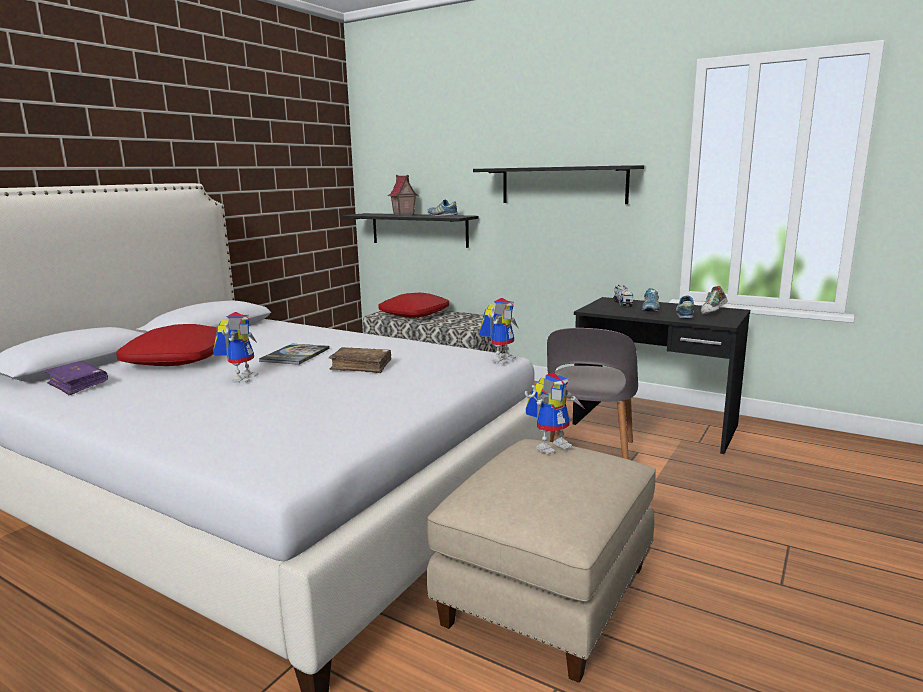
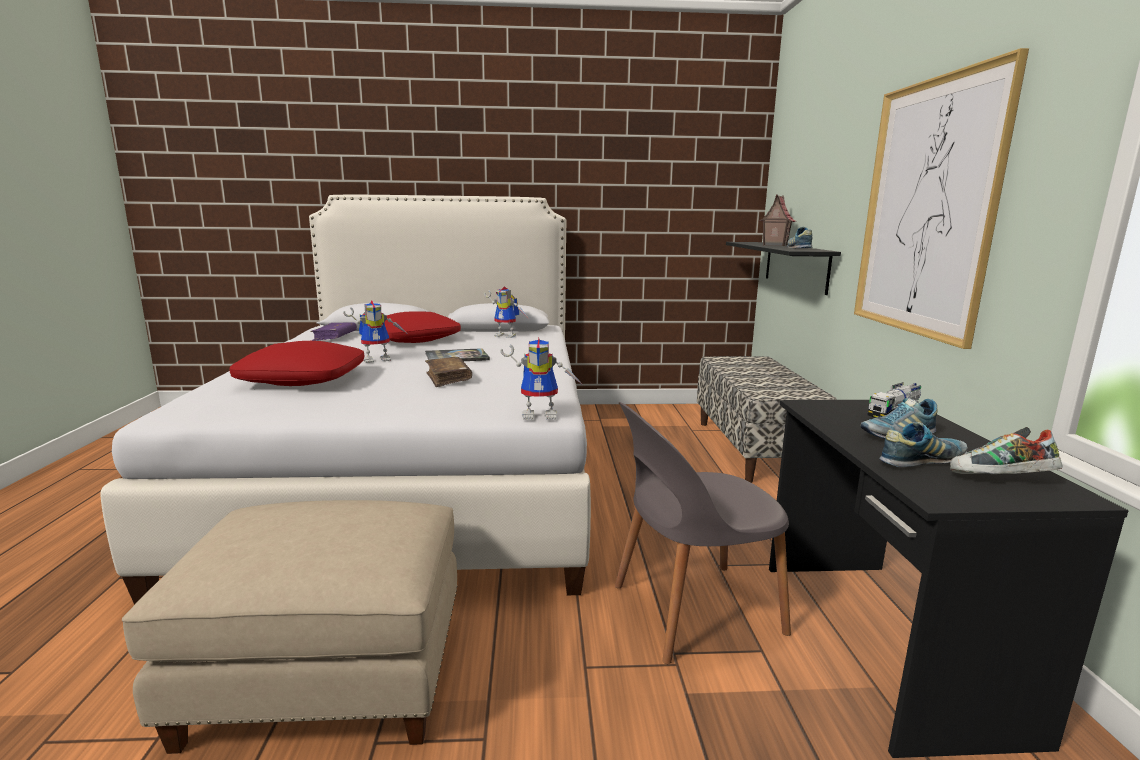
camera: 55 degrees right, 0 degrees up
(414, 314) = (752, 367): red pillow -> red pillow (303, 378)
(552, 445) = (387, 515): toy robot -> toy robot (508, 335)
(563, 185) = (926, 208): black shelf -> picture

